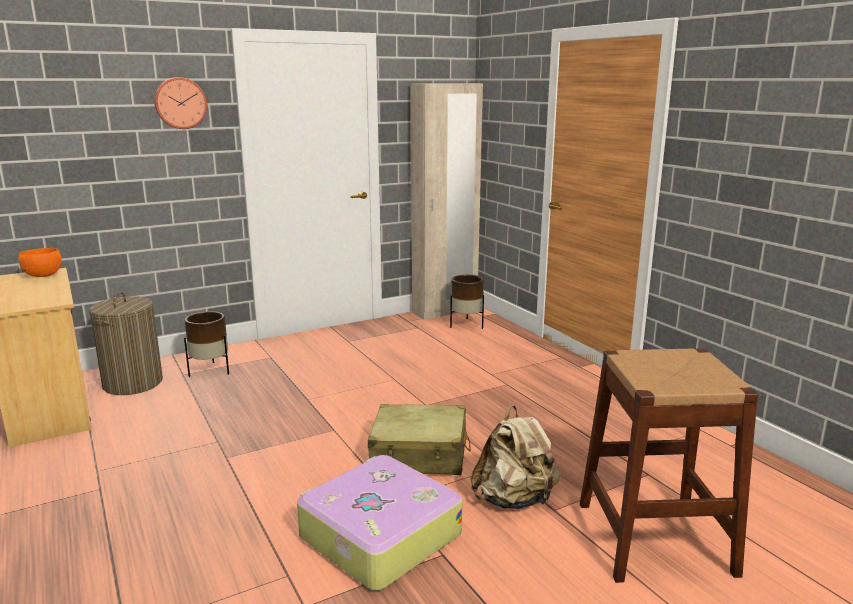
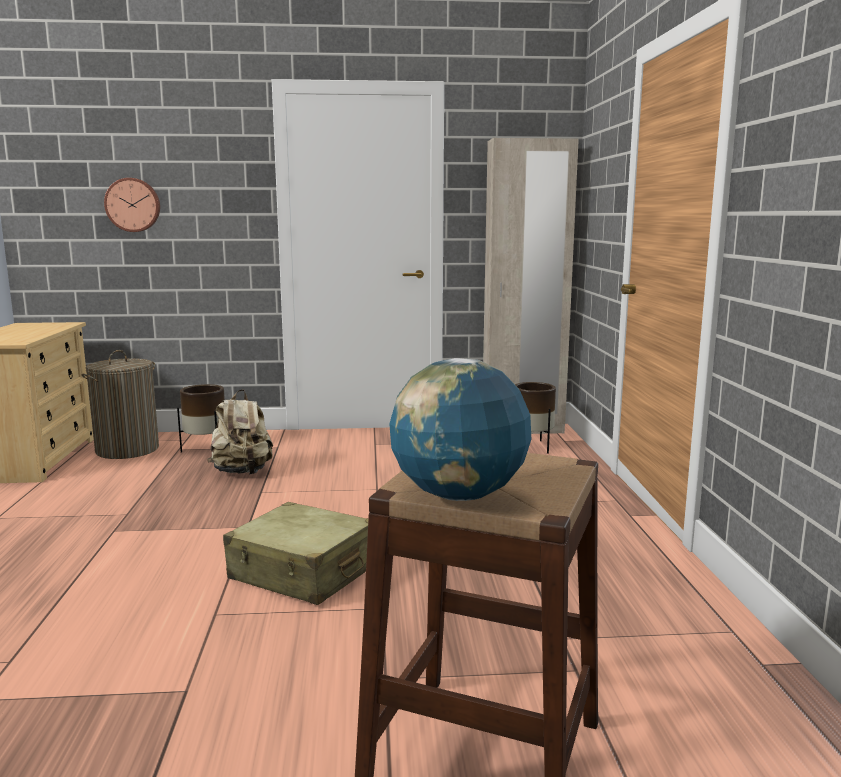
camera: 25 degrees right, 5 degrees down
(43, 276) = (53, 325): orange bowl -> none
(180, 103) = (213, 160): wall clock -> wall clock (133, 205)
(378, 535) = (148, 647): suitcase -> none
(514, 500) = (349, 652): beige backpack -> beige backpack (242, 472)
(683, 385) = (459, 495): none -> globe

